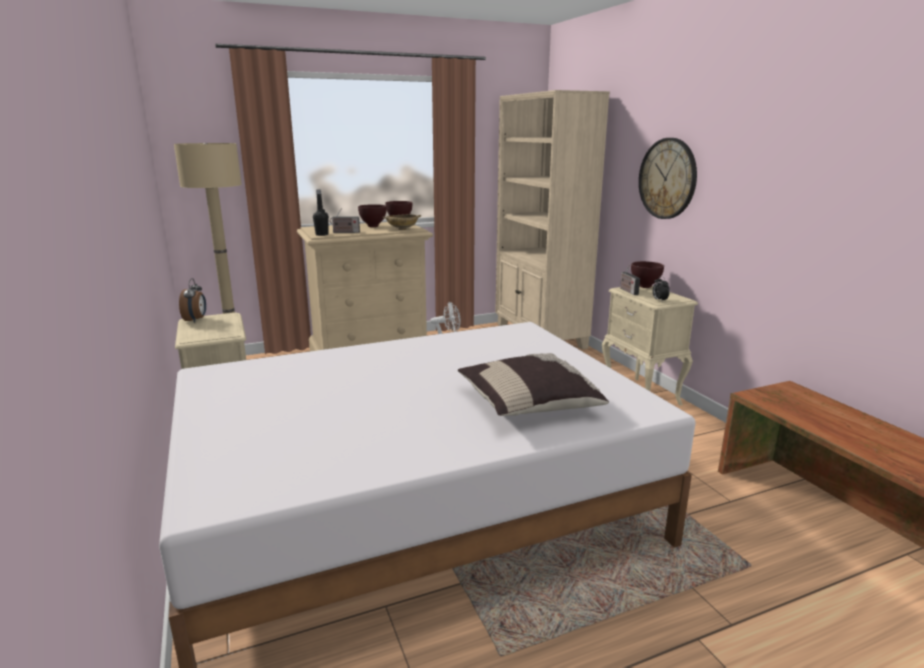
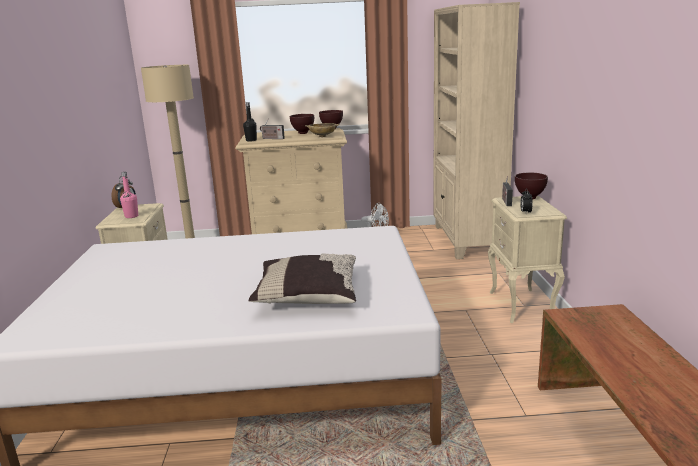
camera: 20 degrees right, 0 degrees up
(216, 330) = (131, 216): none -> pink bottle
(667, 178) = (555, 90): wall clock -> none

